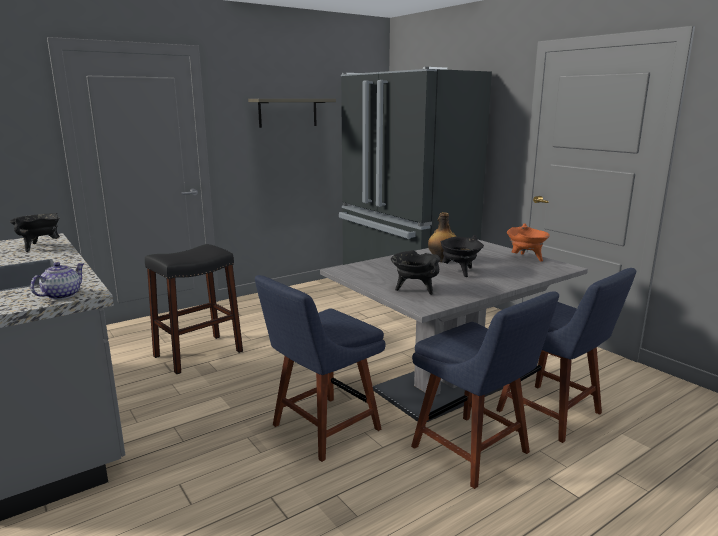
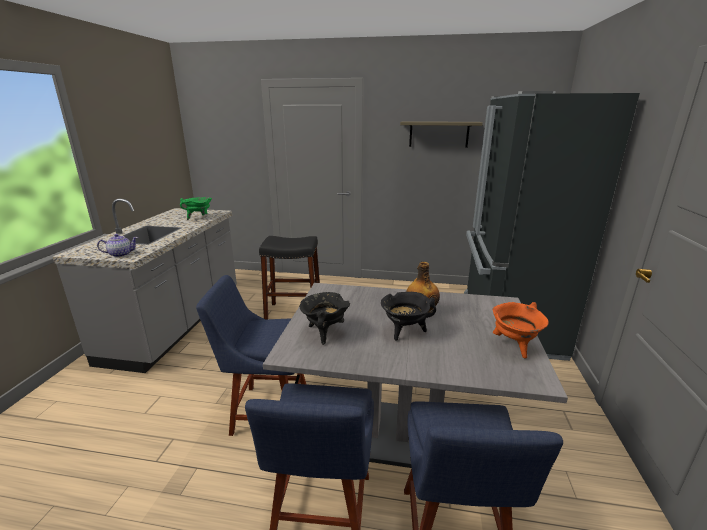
camera: 45 degrees right, 5 degrees up
(40, 247) = (199, 218): black cooking pot -> green cooking pot

